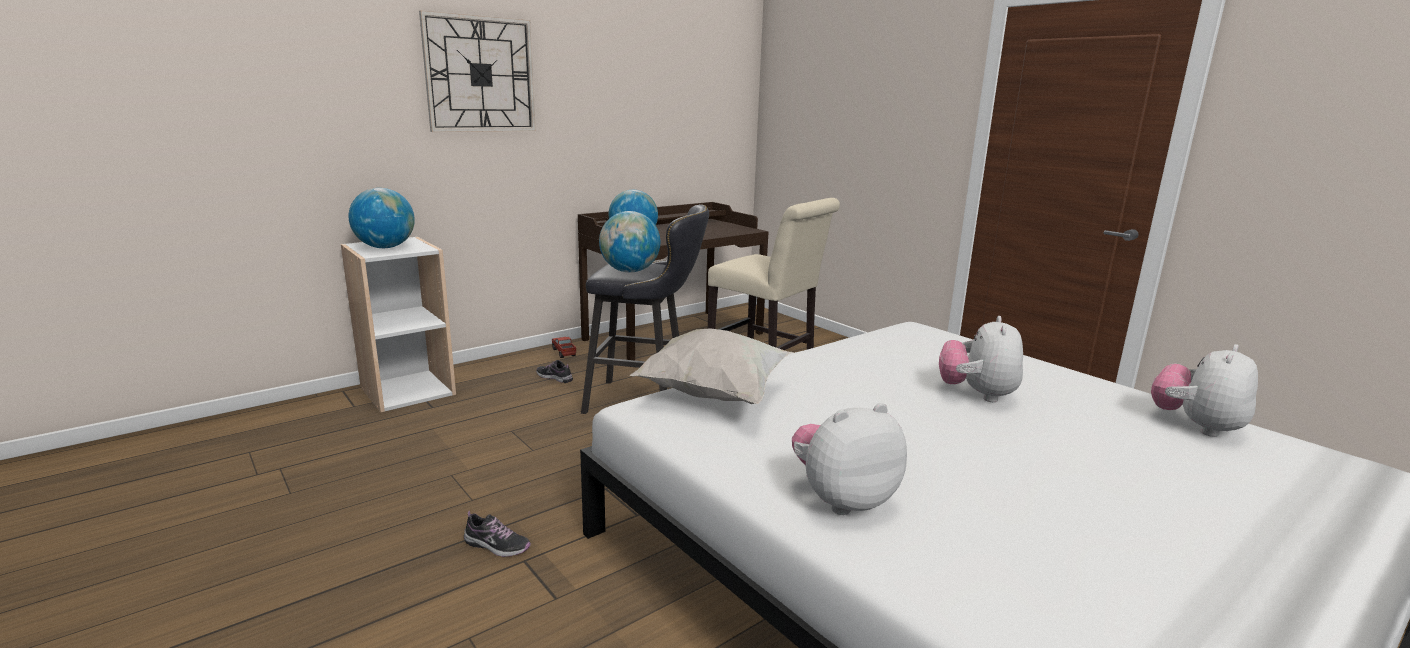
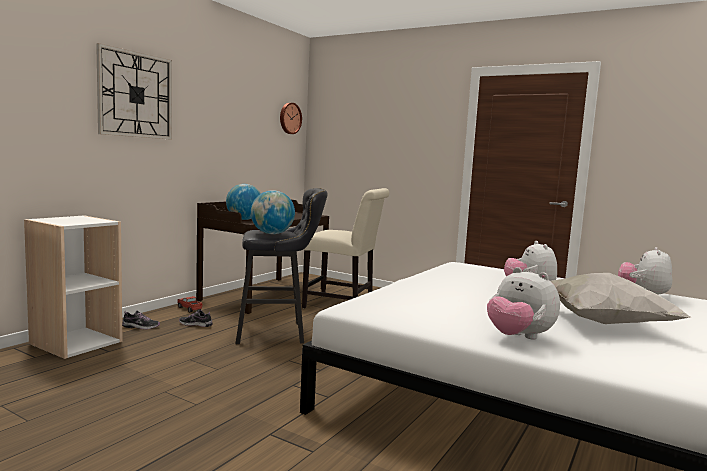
camera: 20 degrees left, 10 degrees down
(385, 247) = (69, 220): globe -> none
(496, 546) = (241, 428): shoe -> shoe (140, 327)
(715, 394) = (384, 299): white pillow -> white pillow (602, 322)
(728, 84) = (289, 118): none -> wall clock
(842, 499) = (518, 337): plush toy -> plush toy turned 90 degrees counterclockwise

